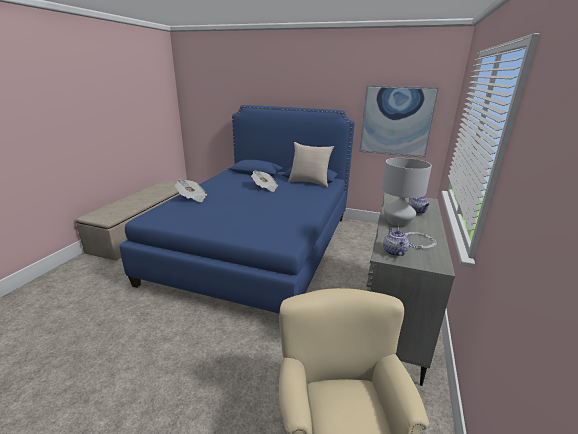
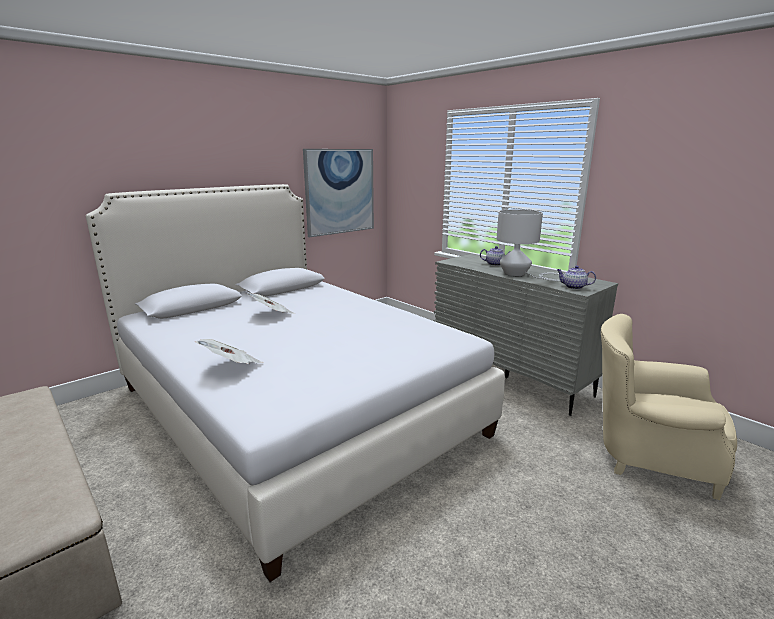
camera: 60 degrees left, 5 degrees down
(257, 246) = (293, 410): blue bed -> white bed
(309, 182) = (296, 291): beige pillow -> none

